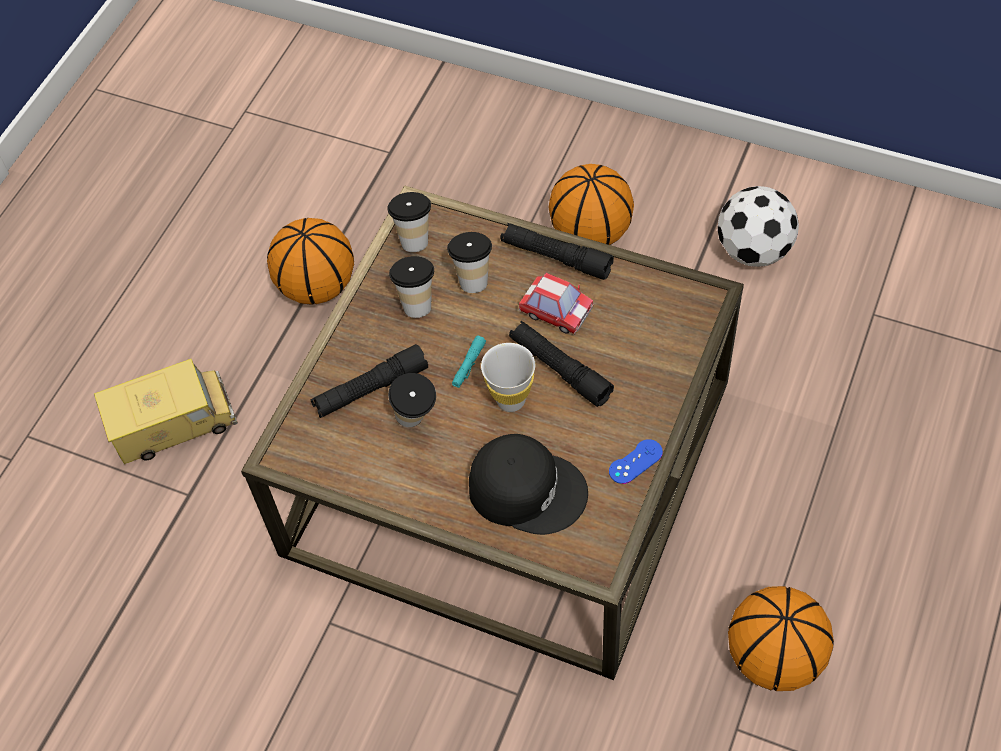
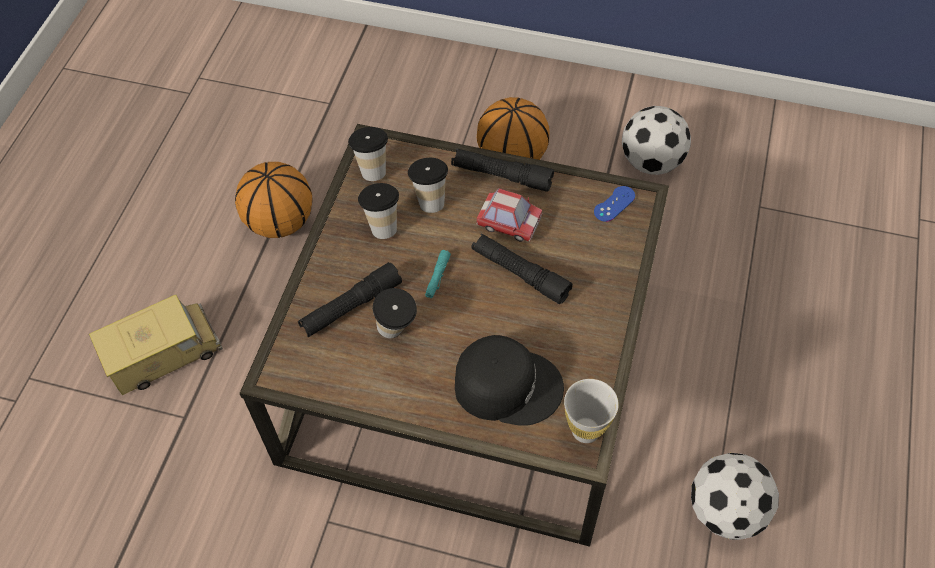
camera: 10 degrees left, 0 degrees up
(511, 400) = (480, 305): white cup -> white cup (585, 430)
(635, 461) = (601, 350): blue game controller -> blue game controller (614, 204)
(773, 656) = (725, 509): basketball -> football

